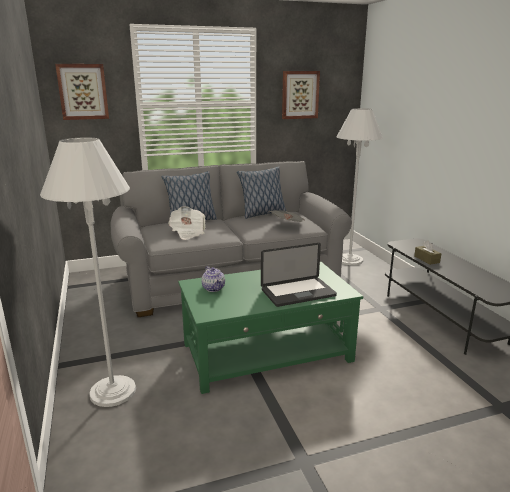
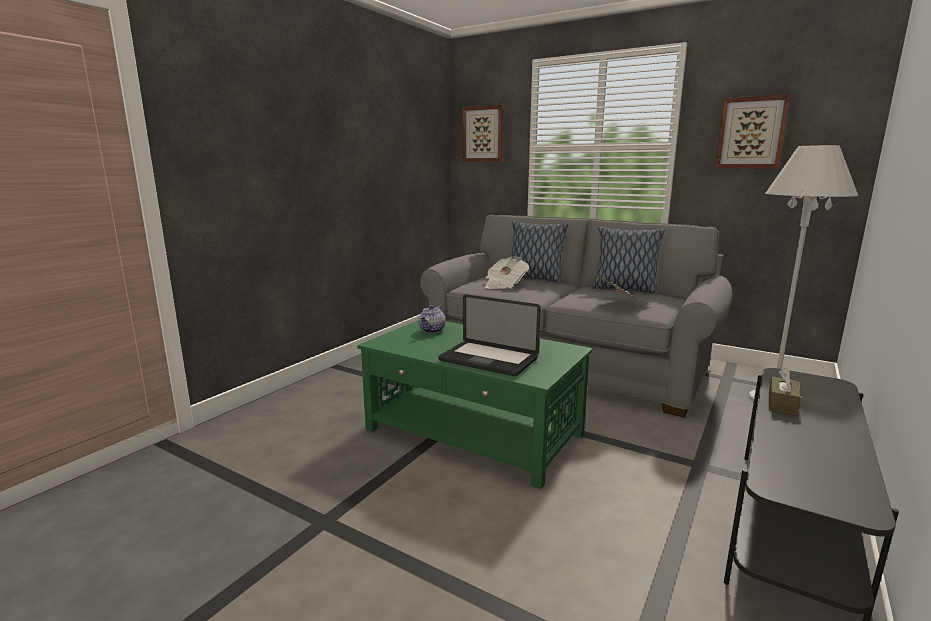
camera: 50 degrees right, 5 degrees down
(113, 391) = (326, 395): white floor lamp -> none

